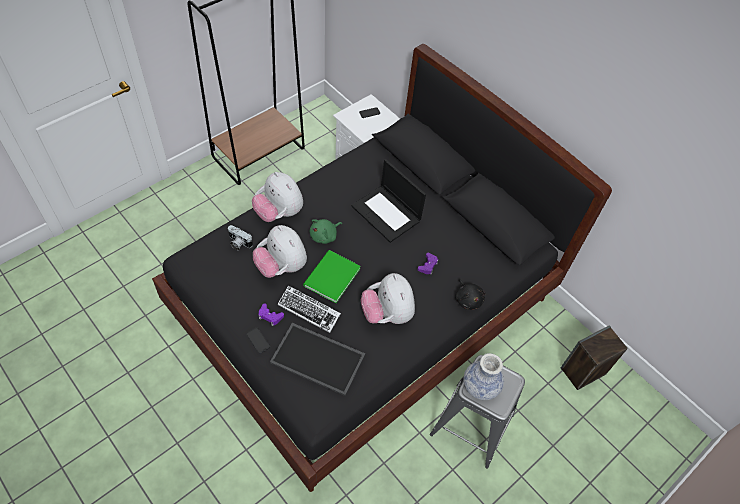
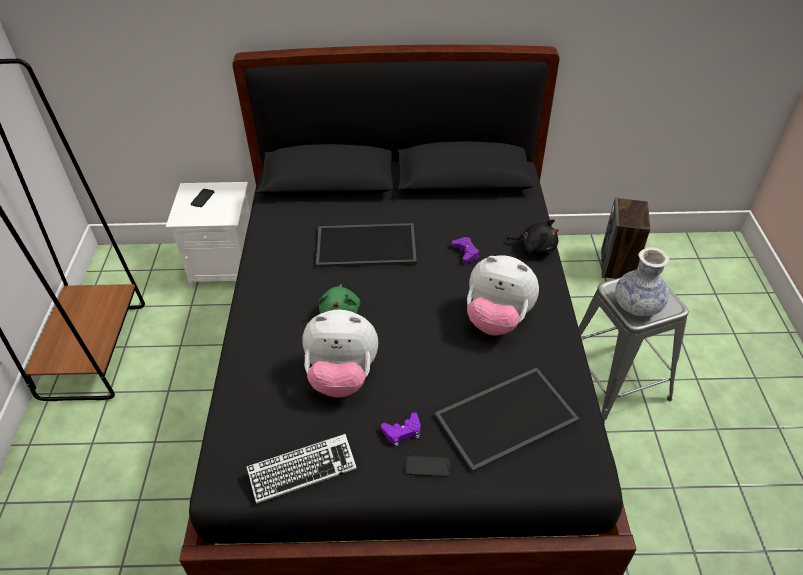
camera: 45 degrees left, 10 degrees down
(238, 243) = (261, 400): camera -> none
(279, 213) = (260, 334): plush toy -> none
(309, 310) = (430, 387): keyboard -> keyboard (302, 471)
(330, 277) = (403, 340): green book -> none
(387, 213) = (367, 244): laptop -> tray

